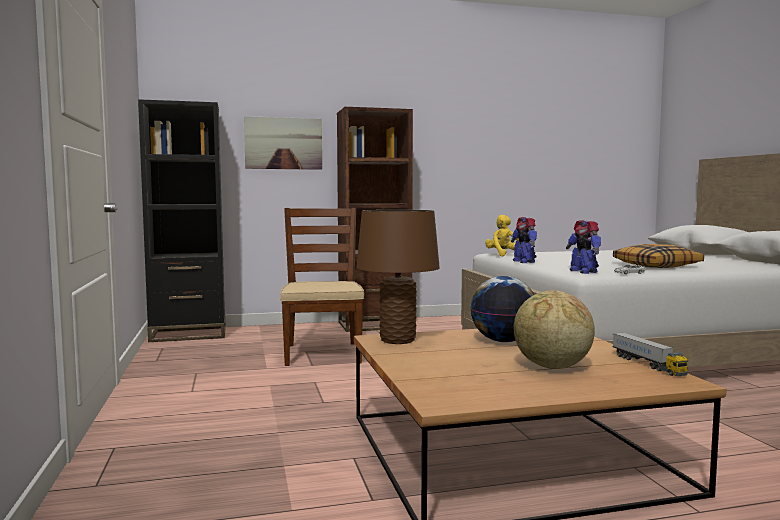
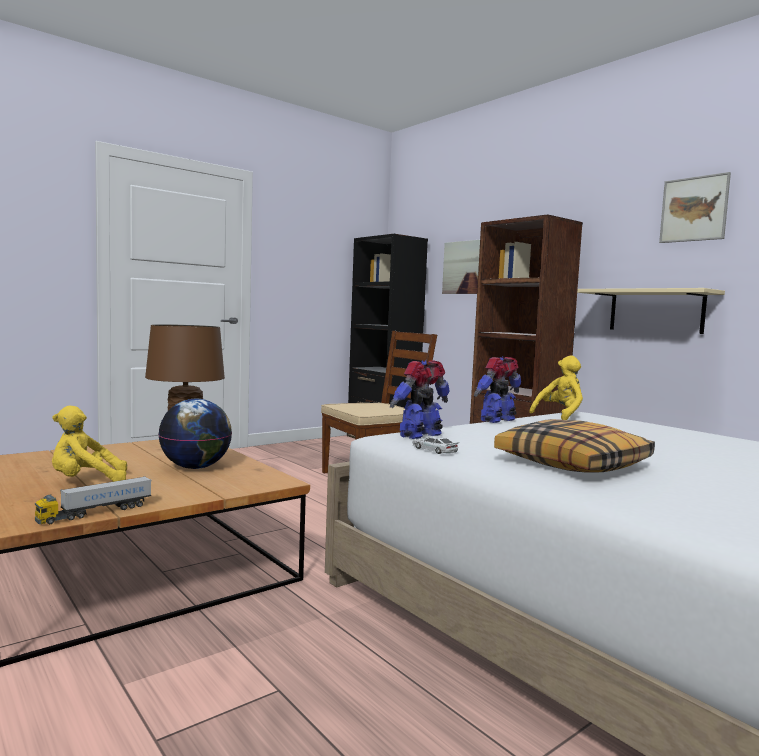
camera: 65 degrees right, 0 degrees up
(455, 182) = (656, 311): none -> beige shelf
(473, 116) = (694, 209): none -> picture
(551, 367) = (86, 482): globe -> yellow plush toy

